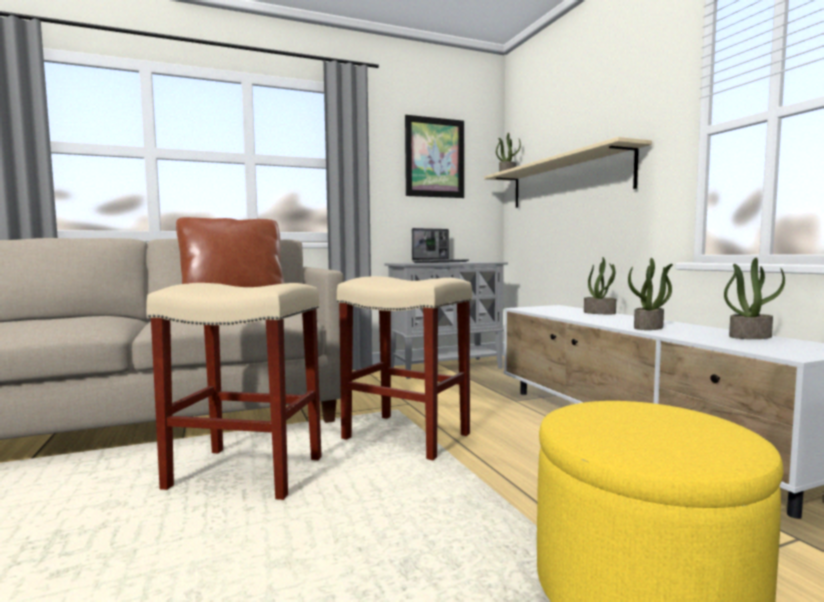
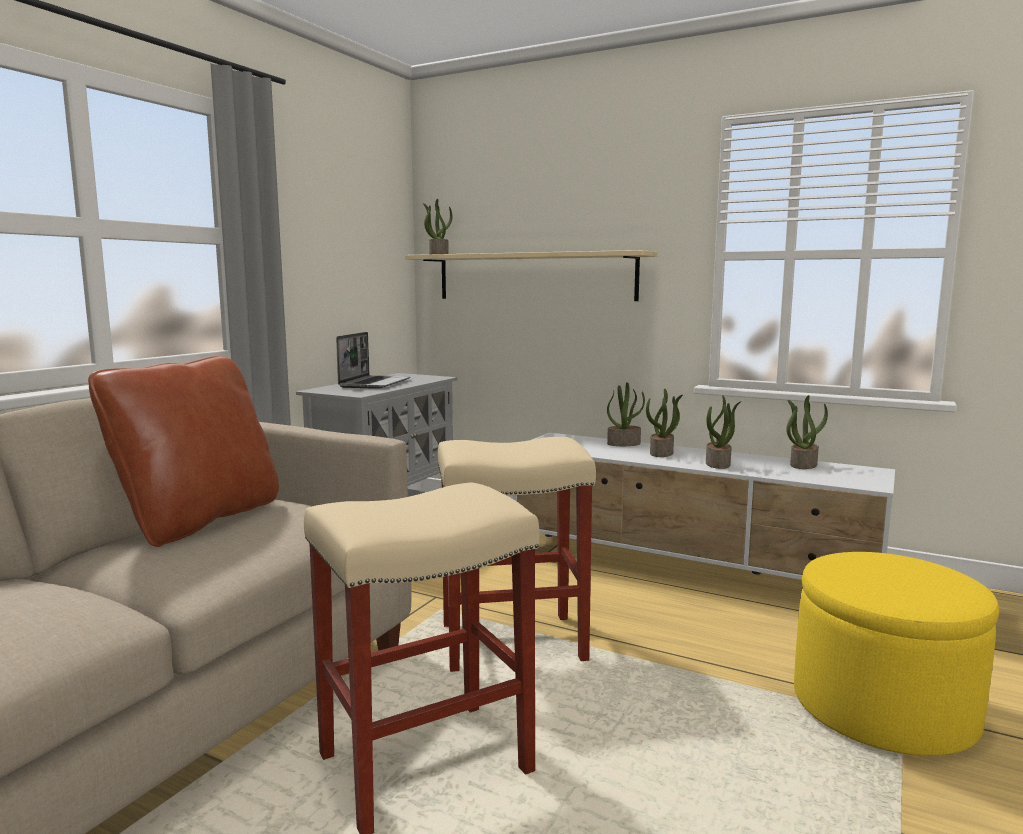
camera: 40 degrees left, 5 degrees up
(435, 158) = (344, 226): picture -> none
(615, 319) = (662, 453): none -> potted plant

